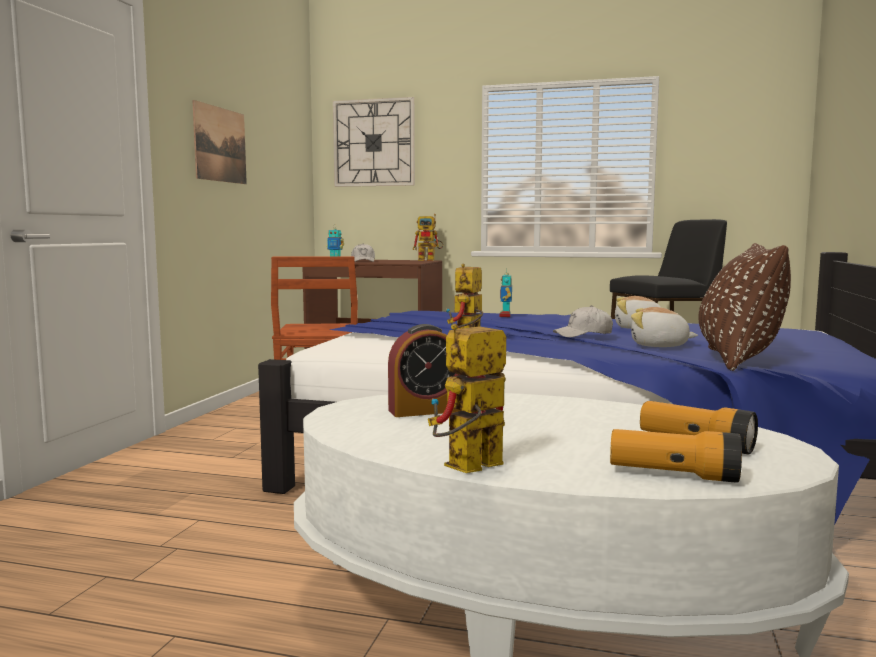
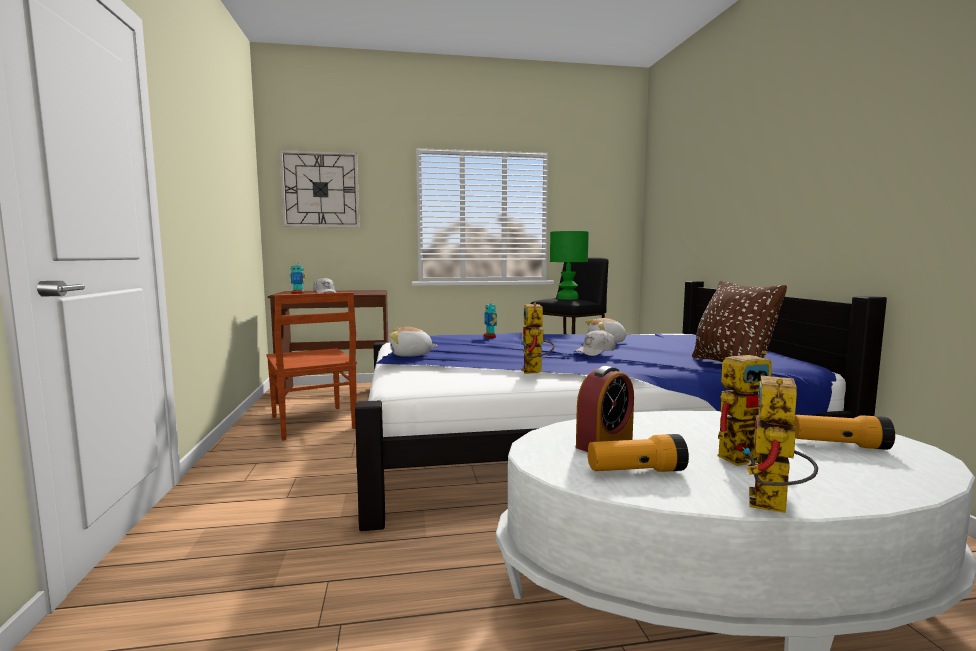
camera: 25 degrees left, 0 degrees up
(220, 144) = (204, 185): picture -> none
(430, 260) = (378, 290): toy robot -> toy robot (745, 455)
(659, 276) = (567, 298): none -> green table lamp
(659, 346) = (656, 357): plush toy -> plush toy (411, 355)
(673, 475) = (895, 480): flashlight -> flashlight (636, 471)

